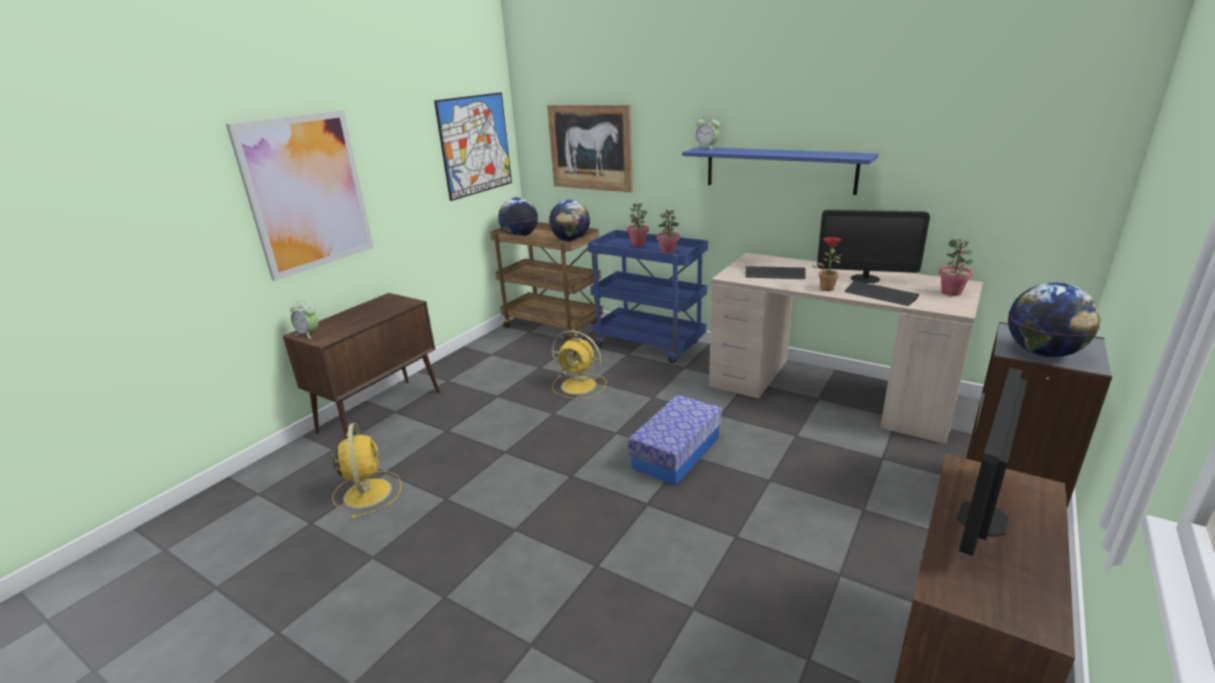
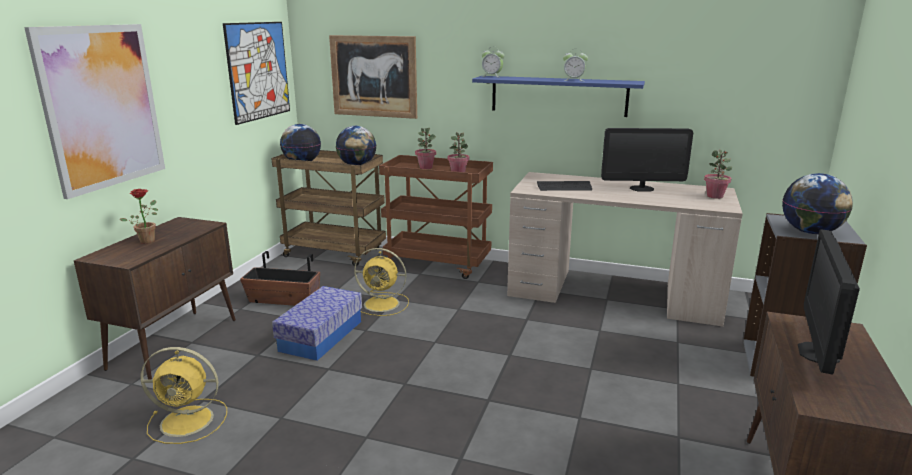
camera: 15 degrees left, 5 degrees down
(308, 334) = (105, 257): alarm clock -> alarm clock (573, 80)
(367, 492) = (189, 421): yellow fan -> yellow fan turned 120 degrees clockwise
(489, 374) = (283, 299): none -> planter
(650, 345) = (438, 264): blue cart -> brown cart
(676, 452) = (498, 354): storage box -> storage box (321, 336)
(826, 287) = (613, 196): potted plant -> potted plant (148, 240)
(880, 295) = (660, 199): keyboard -> none

